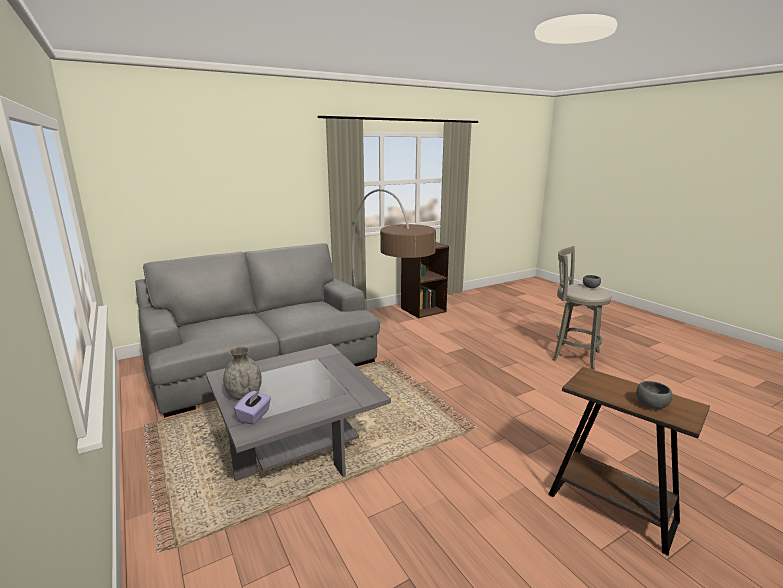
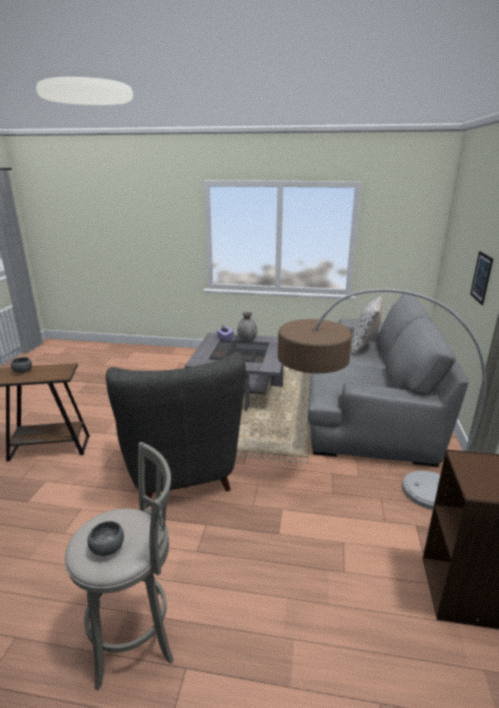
camera: 130 degrees right, 5 degrees up
(221, 320) = (364, 346): none -> pillow
(253, 200) = (481, 277): none -> picture
(482, 400) = (180, 472): none -> grey armchair

